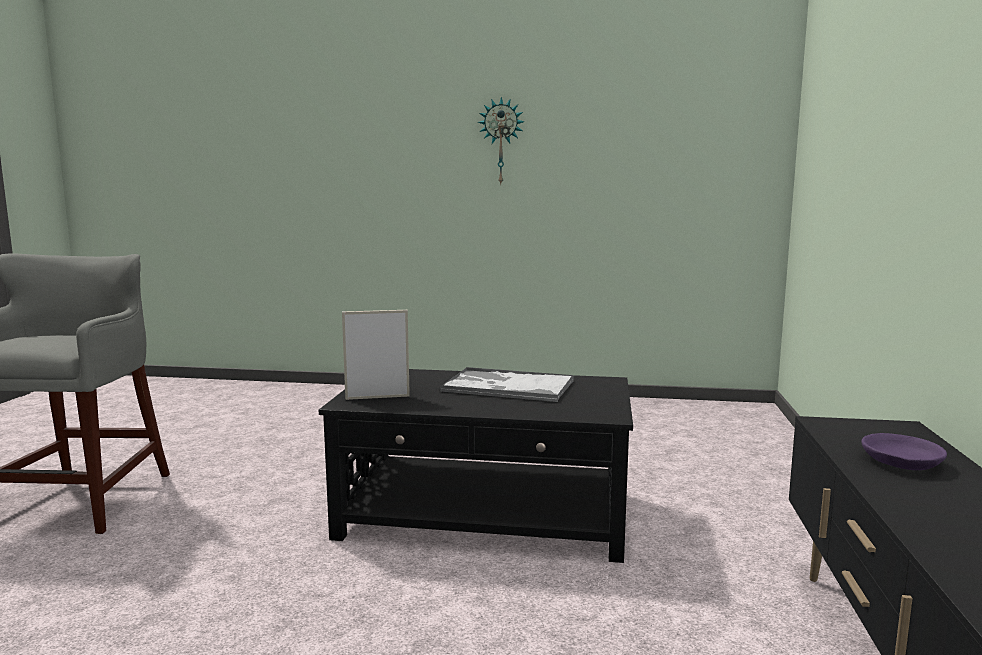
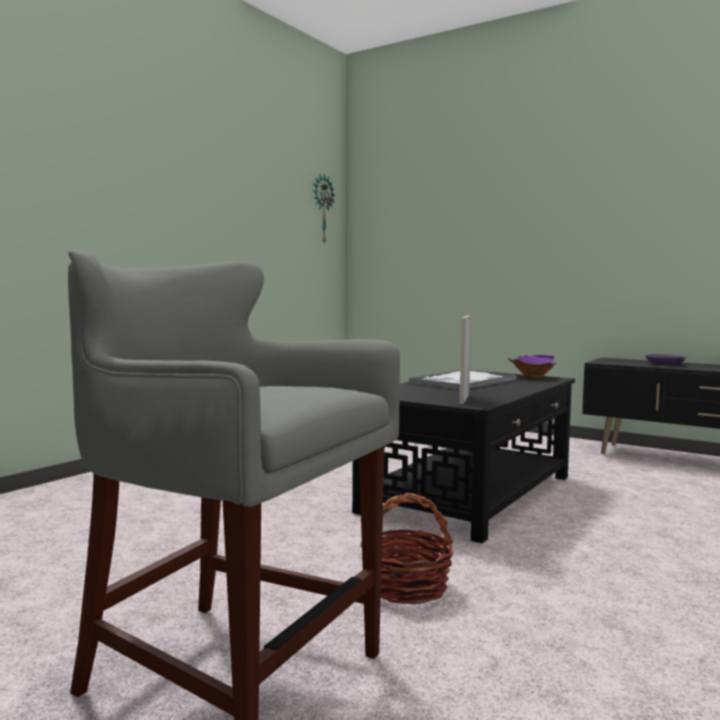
camera: 65 degrees left, 5 degrees down
(214, 525) = (407, 587): none -> basket
(501, 141) = (175, 179): wall clock -> wall clock (321, 209)
(606, 406) = (531, 376): none -> purple bowl

